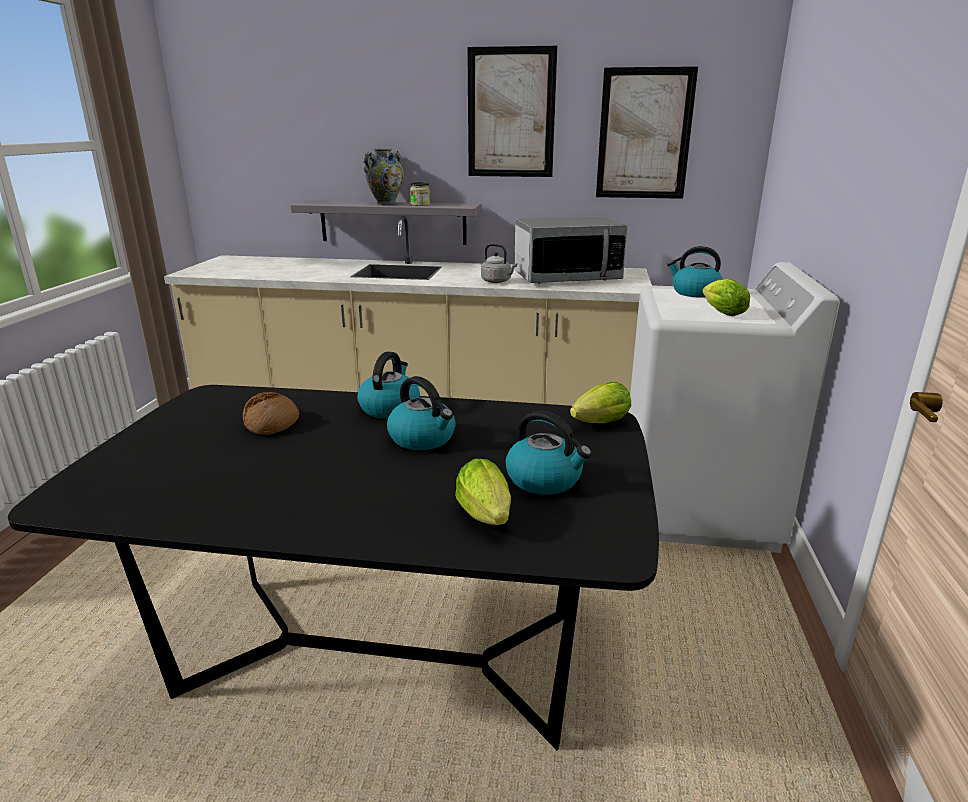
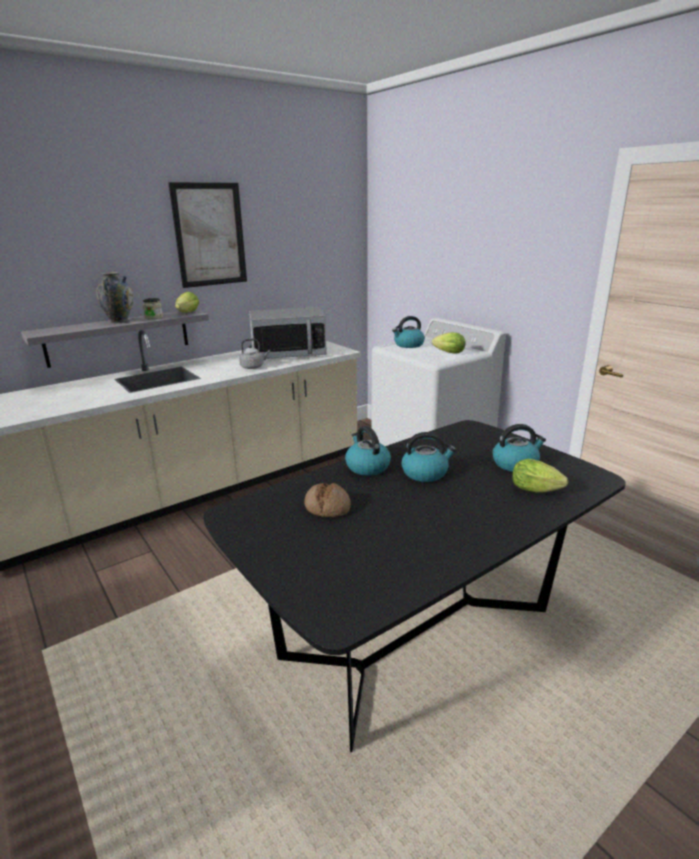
camera: 45 degrees left, 0 degrees up
(567, 277) = (288, 353): microwave -> microwave turned 45 degrees clockwise
(598, 424) = (473, 431): lettuce -> lettuce (187, 313)
(644, 134) = (301, 245): picture -> none

